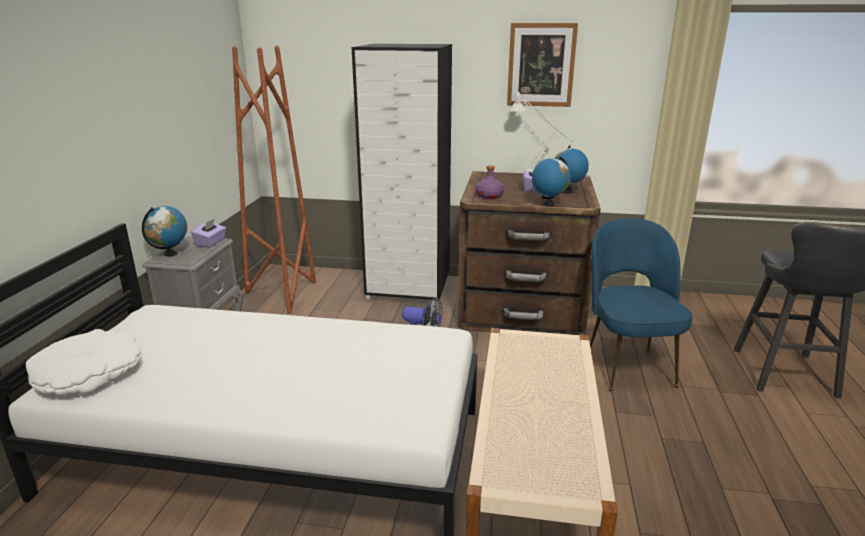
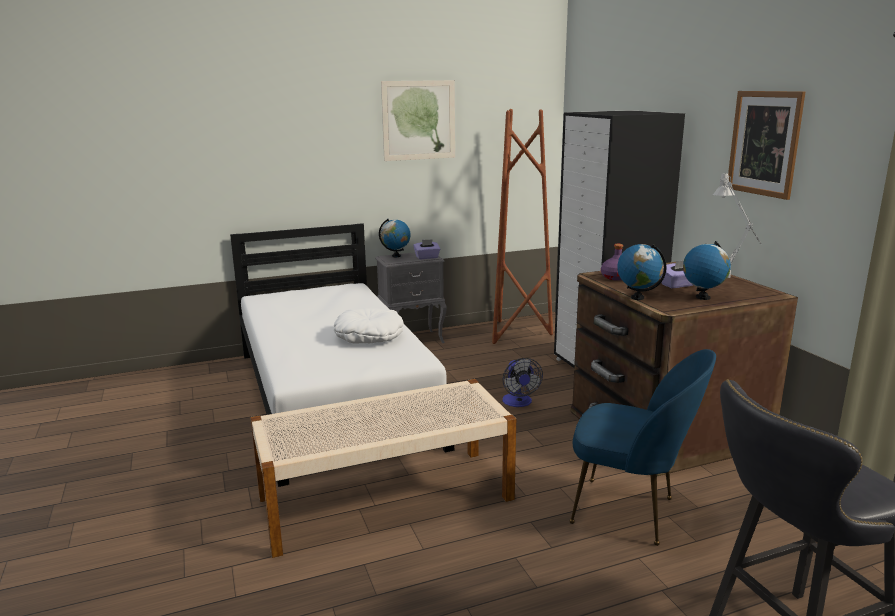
camera: 60 degrees right, 5 degrees down
(88, 374) = (276, 298): white pillow -> white pillow (370, 336)
(143, 66) = (419, 120): none -> picture
(627, 365) = (632, 514): blue chair -> blue chair turned 60 degrees clockwise

